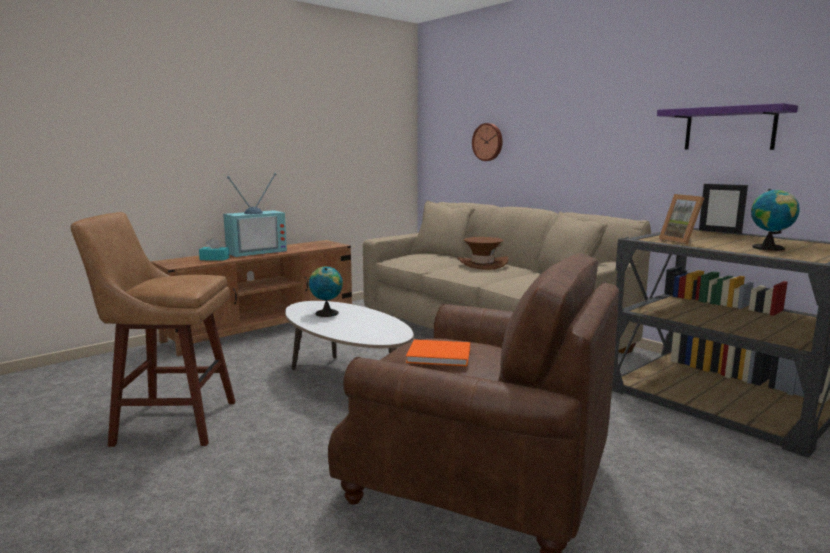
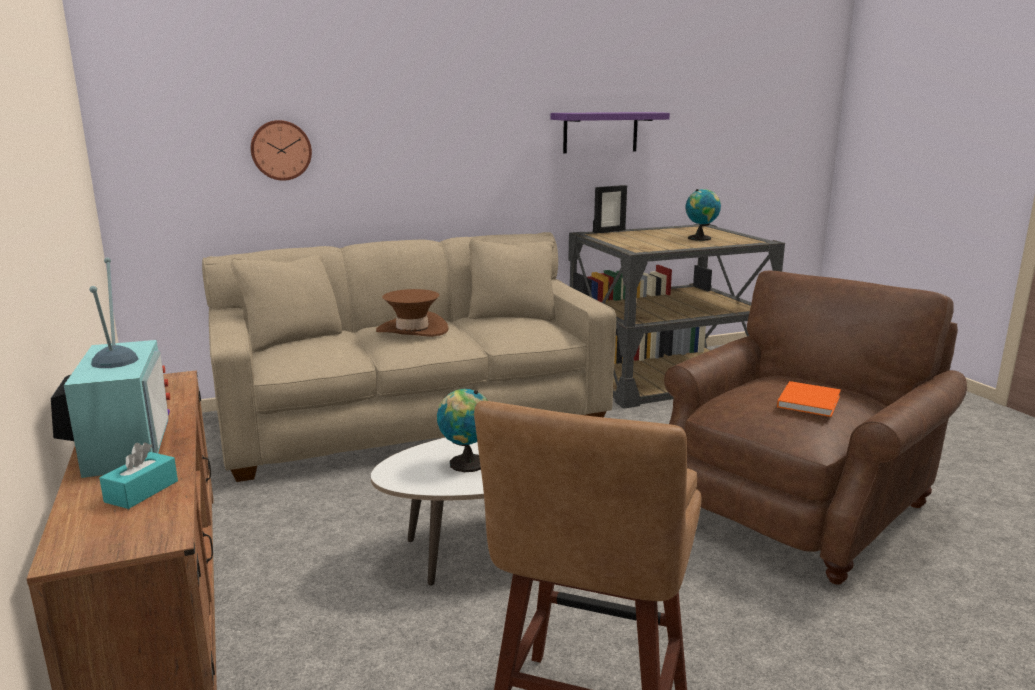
camera: 70 degrees left, 5 degrees up
(681, 241) = (657, 245): picture frame -> none

